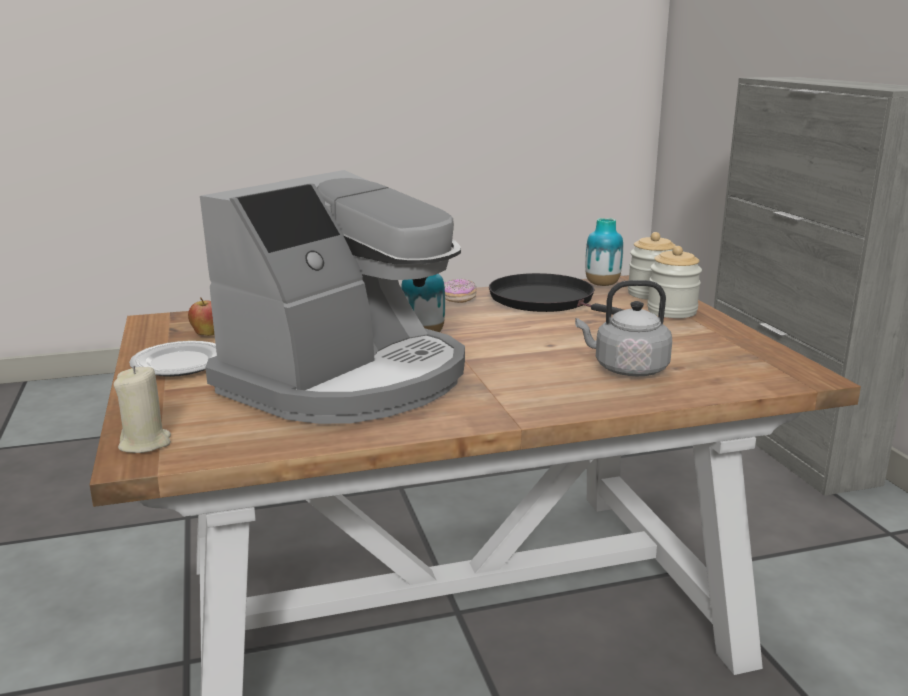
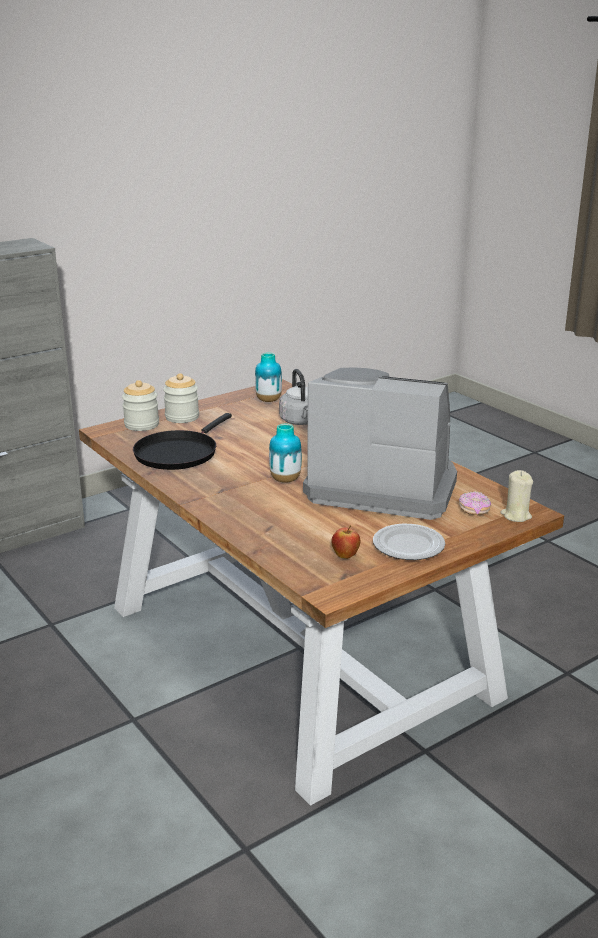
camera: 110 degrees left, 5 degrees up
(458, 299) = (189, 483): donut -> donut (474, 510)
(602, 284) = (122, 440): vase -> vase (268, 400)

